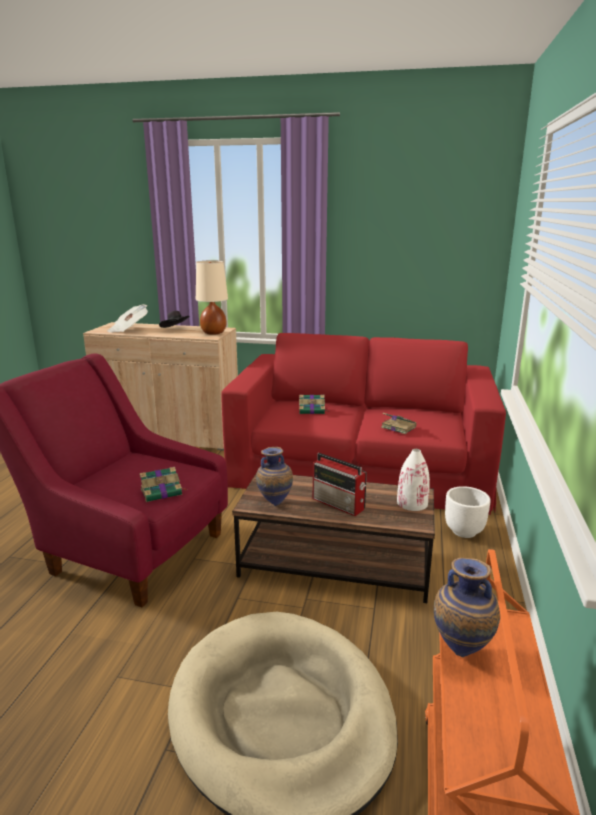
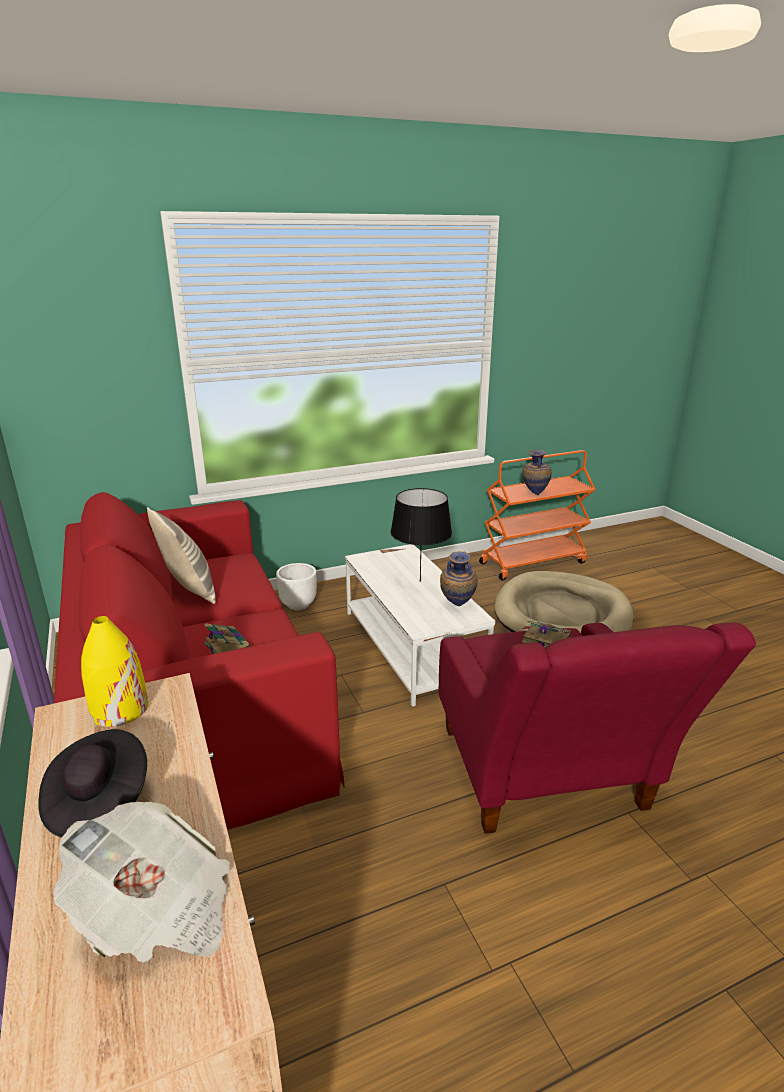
camera: 125 degrees left, 5 degrees up
(213, 333) = (119, 709): beige table lamp -> yellow vase
(336, 563) = (411, 646): brown coffee table -> white coffee table
(339, 504) = (419, 581): radio -> black table lamp
(397, 427) = (240, 581): book -> none
(400, 413) = (189, 590): none -> pillow
(412, 503) = (380, 557): white vase -> none

